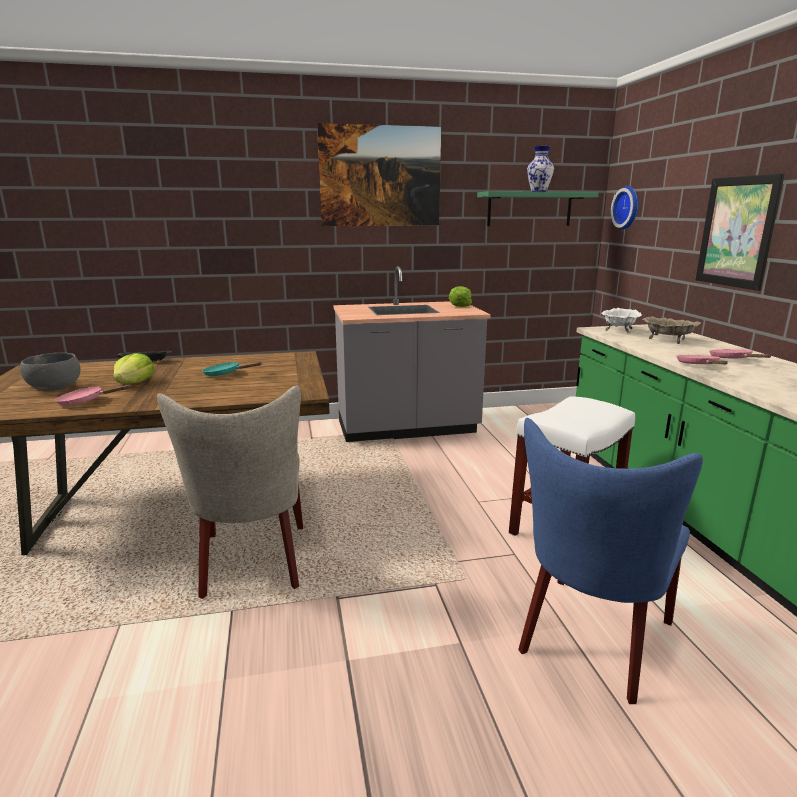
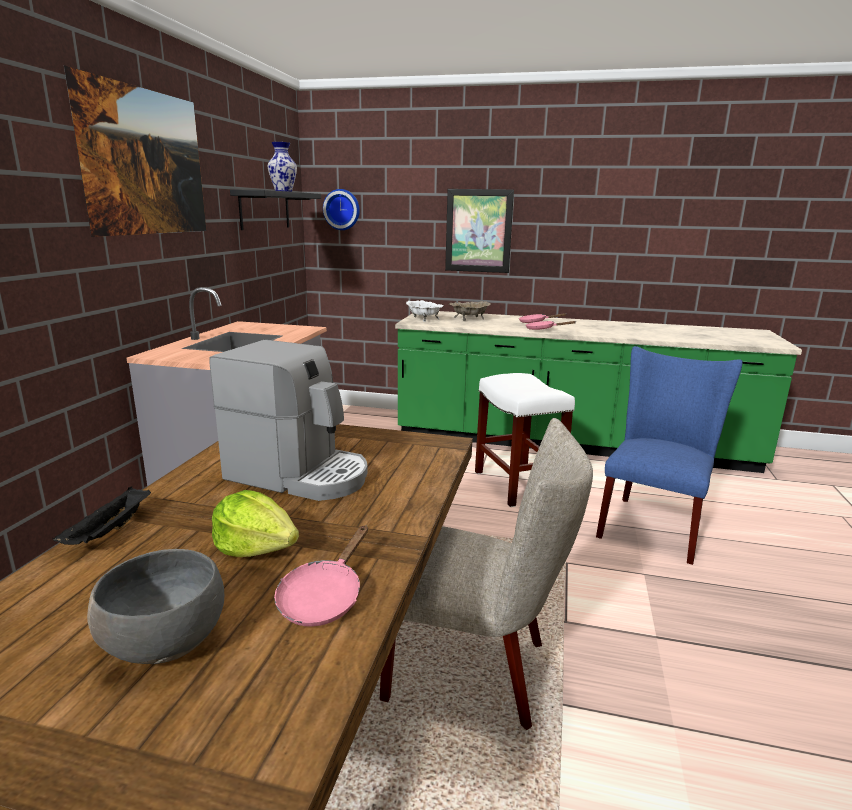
camera: 65 degrees left, 0 degrees up
(226, 374) = (299, 475): turquoise frying pan -> coffee machine
(459, 305) = (262, 325): lettuce -> none
(529, 209) = (265, 210): green shelf -> black shelf
(591, 641) = (653, 524): blue chair -> blue chair turned 120 degrees counterclockwise

